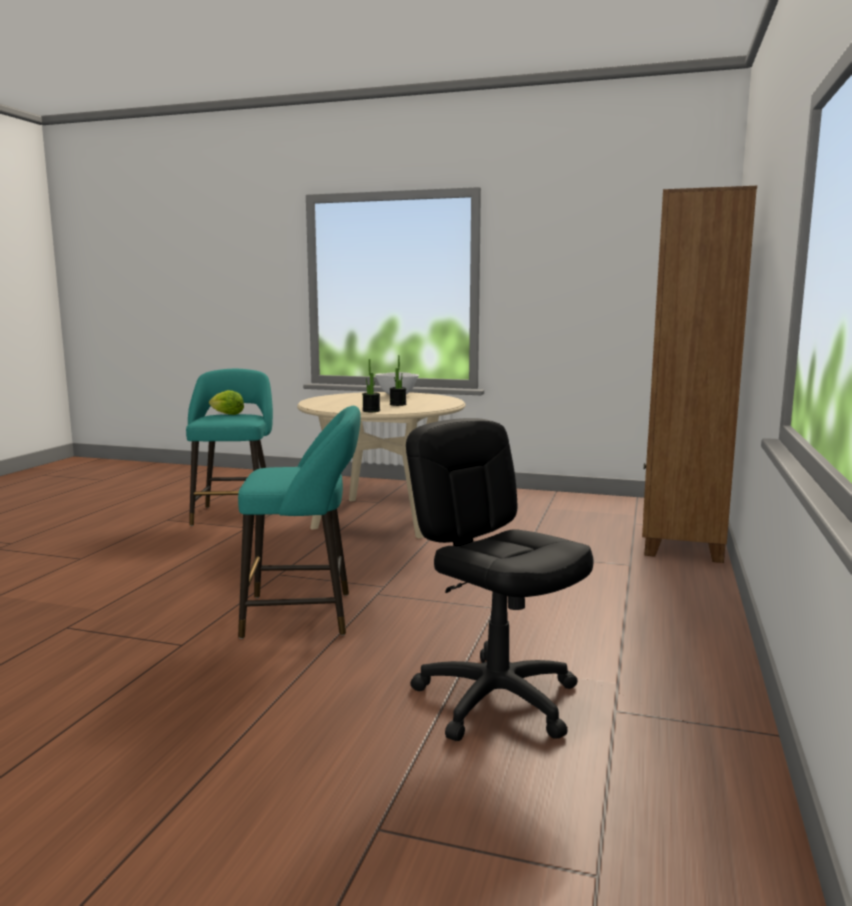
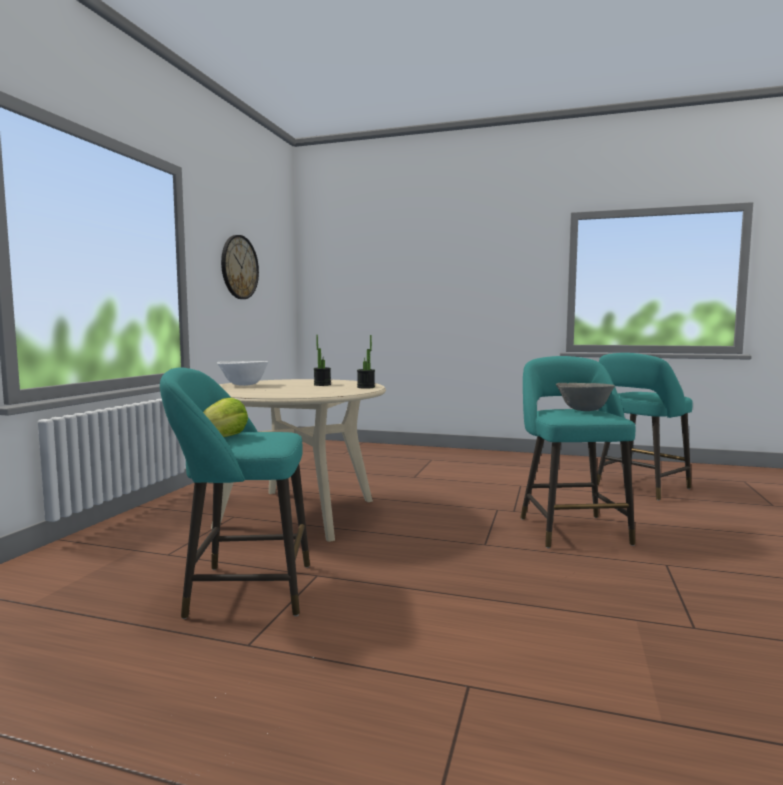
camera: 90 degrees left, 5 degrees down
(295, 474) = (584, 410): none -> grey bowl
(497, 699) = (639, 488): black office chair -> turquoise stool
(575, 271) = (239, 267): none -> wall clock
(679, 536) = (375, 448): brown bookcase -> none

